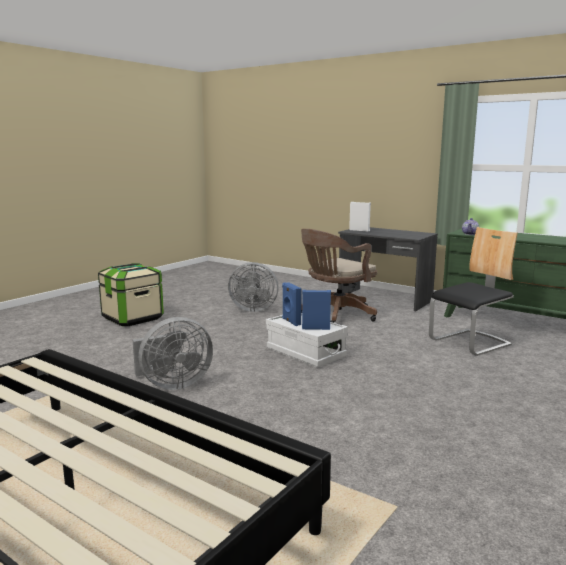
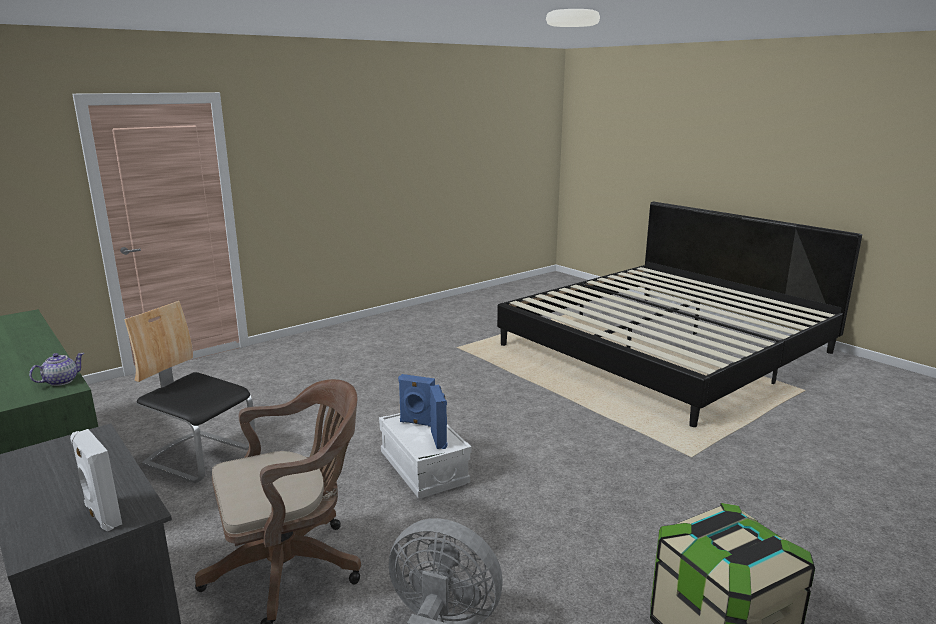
camera: 165 degrees left, 5 degrees up
(173, 384) = (590, 440): grey fan -> none
(470, 342) = (200, 456): chair -> chair turned 45 degrees clockwise

